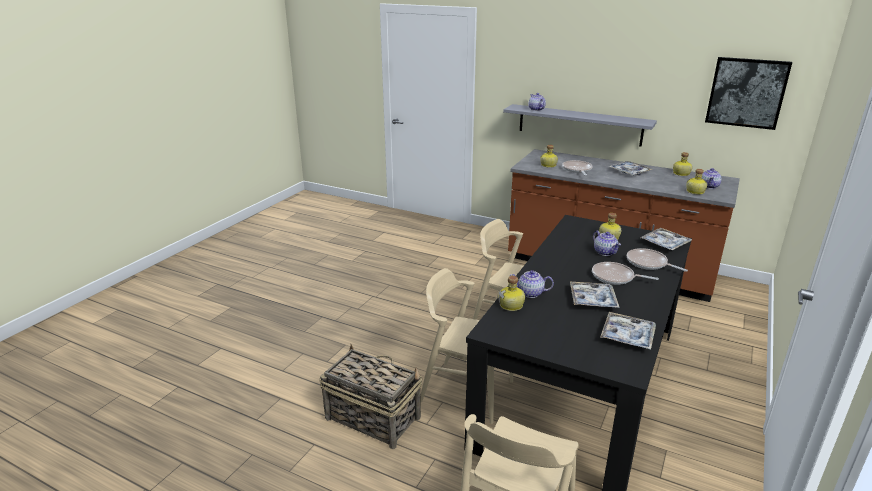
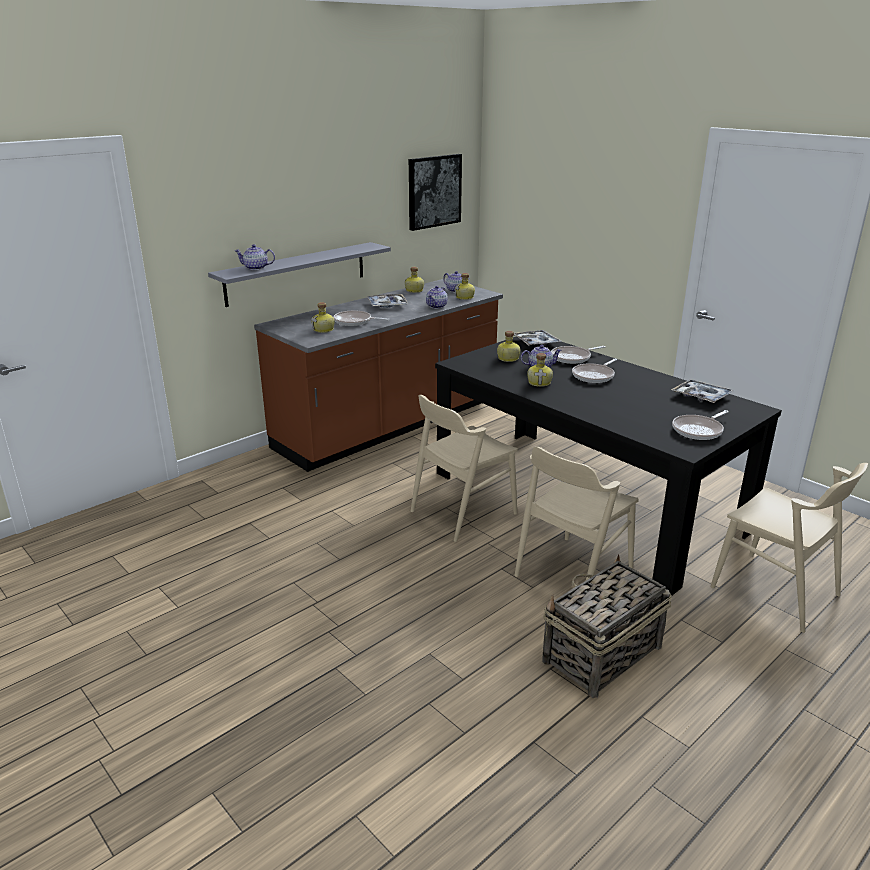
camera: 70 degrees left, 0 degrees up
(512, 305) = (636, 430): bottle -> bottle (540, 382)
(530, 293) = (613, 416): teapot -> teapot (437, 306)
(538, 337) = (699, 430): none -> frying pan
(592, 300) = (635, 394): tray -> none

